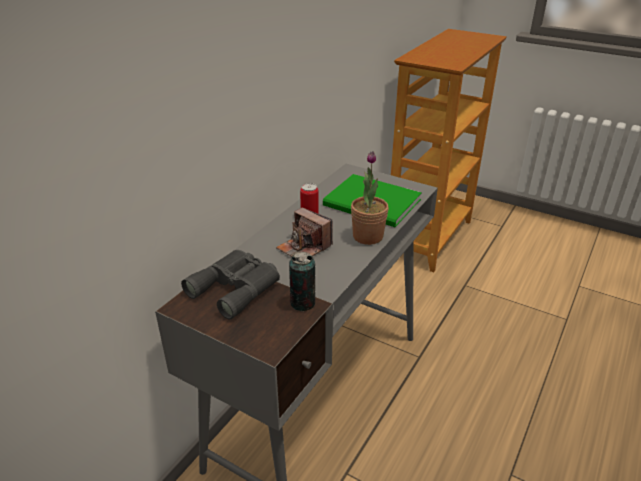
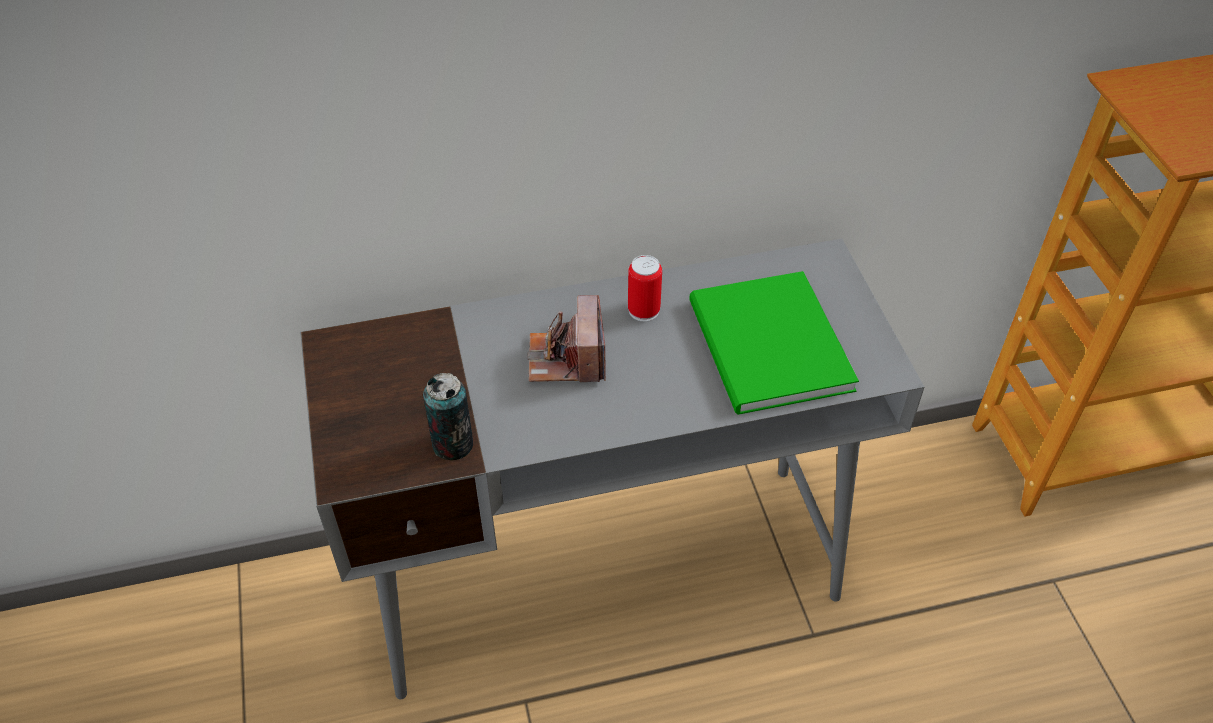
camera: 45 degrees right, 15 degrees up
(237, 287) = (415, 362): grey binoculars -> none
(368, 236) = (675, 402): potted plant -> none

